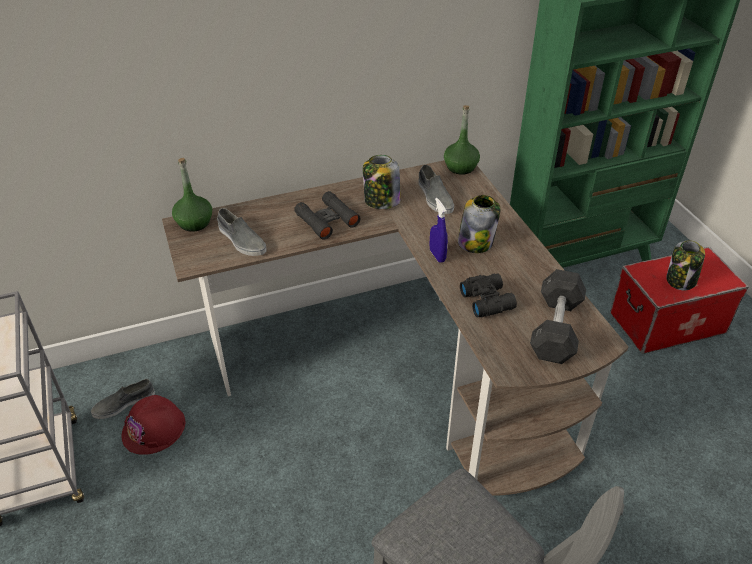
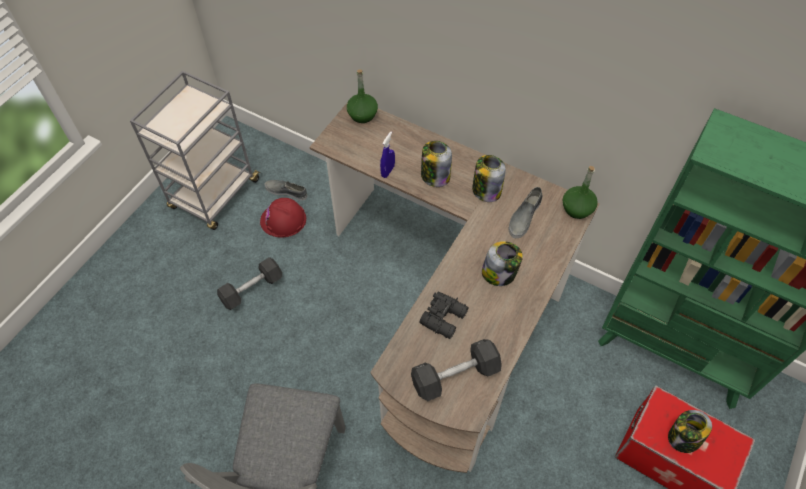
camera: 50 degrees right, 15 degrees up
(202, 513) = (252, 289): none -> grey dumbbell
(241, 240) = (371, 149): grey shoe -> none
(327, 220) = (435, 176): black binoculars -> jar
(437, 255) = (461, 260): blue spray bottle -> blue spray bottle (387, 171)

